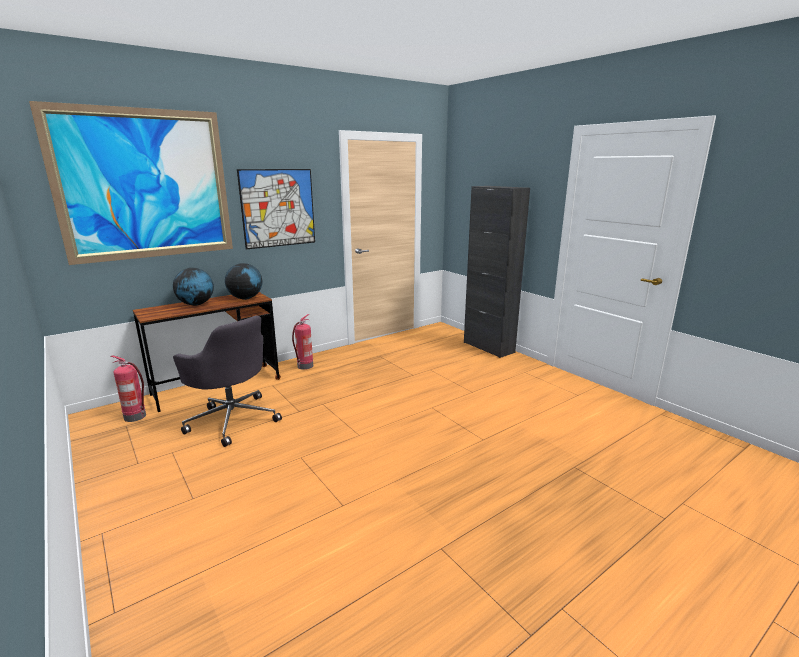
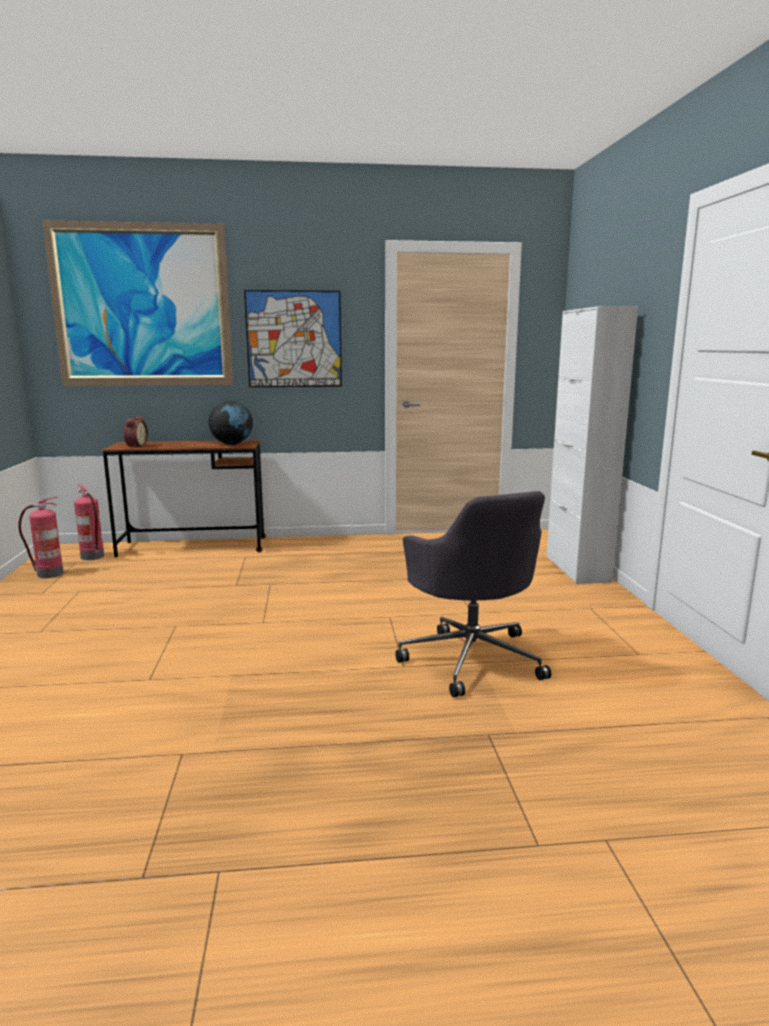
camera: 30 degrees right, 5 degrees down
(164, 313) = (135, 446): none -> alarm clock
(196, 304) = (176, 444): globe -> none
(232, 419) = (165, 577): grey office chair -> grey office chair (471, 658)
(305, 366) = (304, 546): fire extinguisher -> fire extinguisher (49, 574)
(488, 347) = (577, 569): black cabinet -> white cabinet

